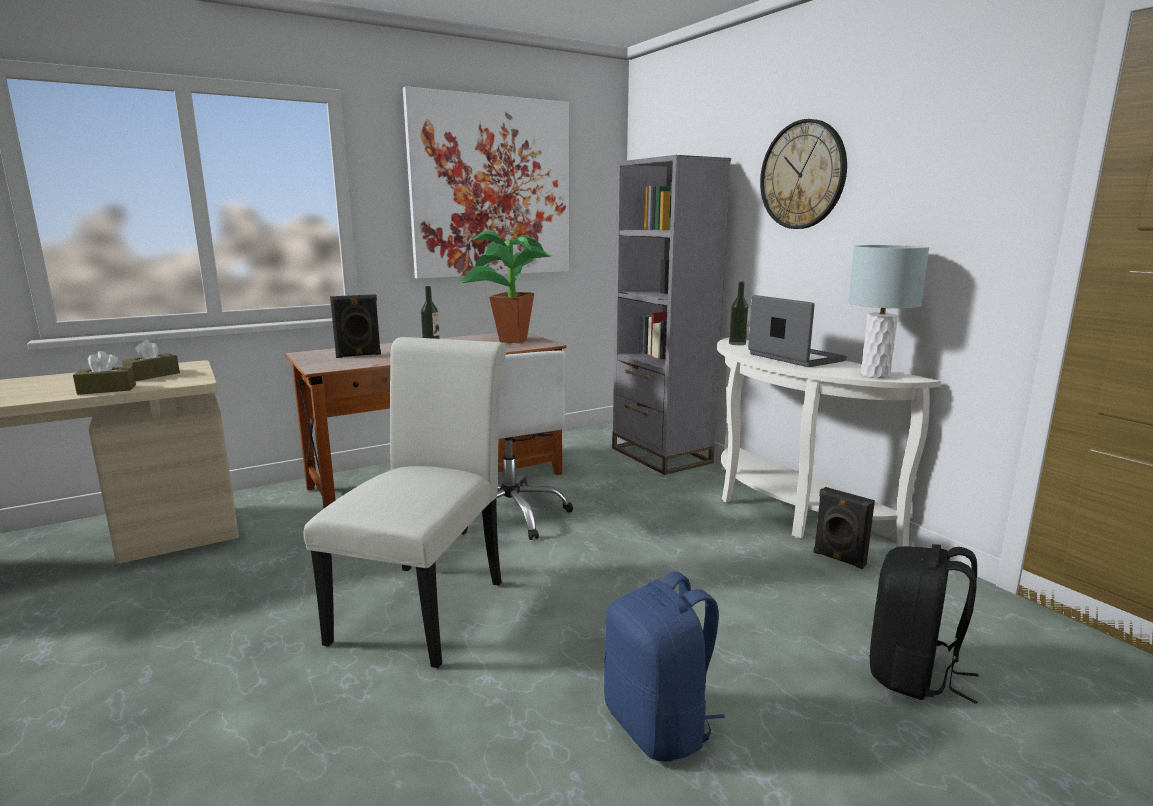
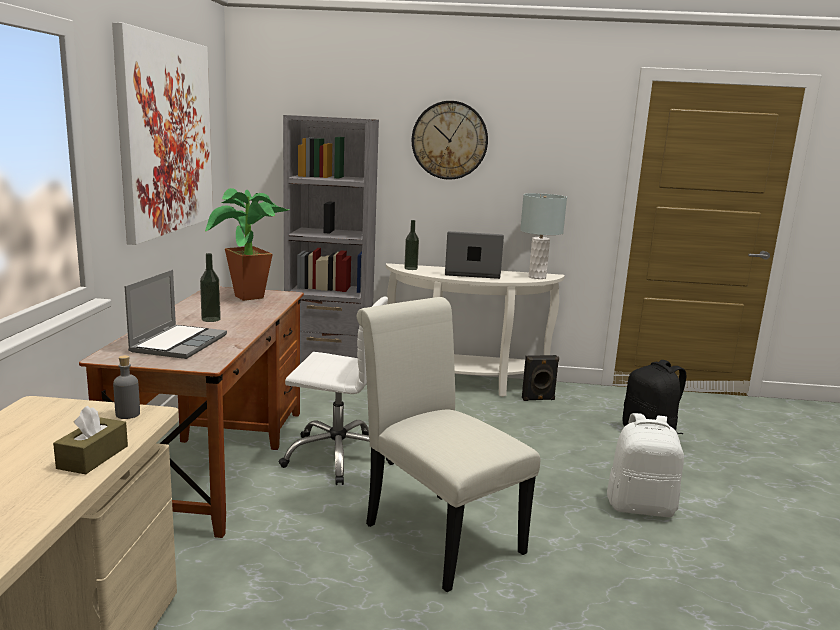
camera: 55 degrees left, 0 degrees up
(152, 375) = (59, 428): brown tissue box -> none
(190, 378) = (128, 414): none -> grey bottle
(358, 355) = (178, 343): black speaker -> laptop
(659, 725) = (641, 507): blue backpack -> white backpack

